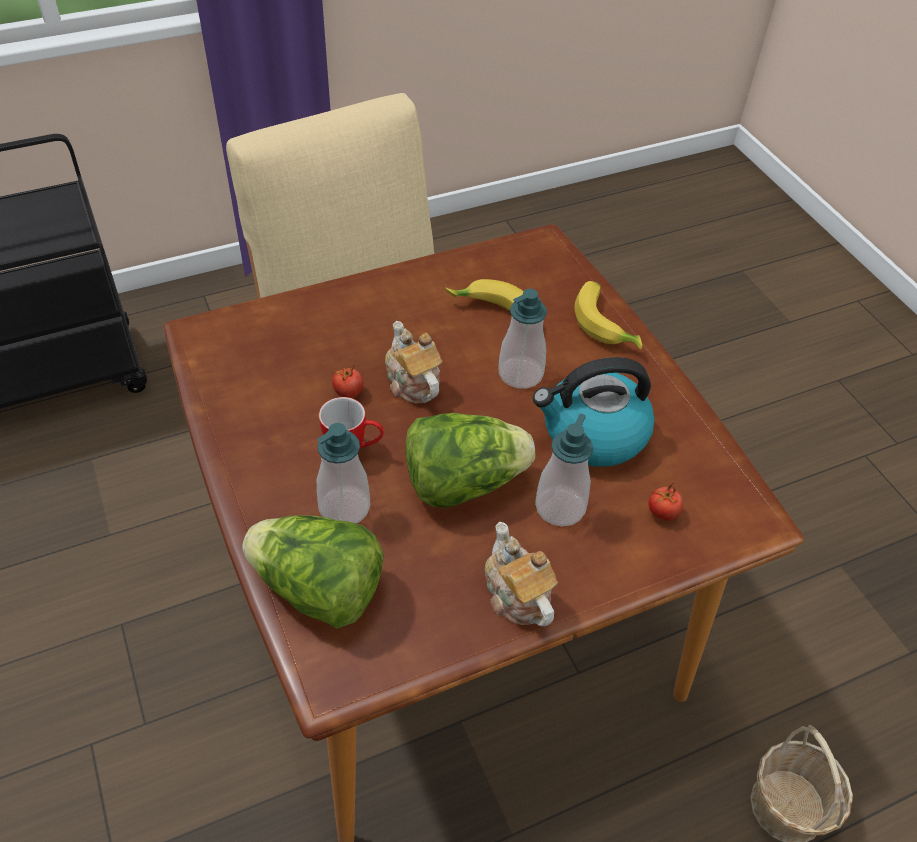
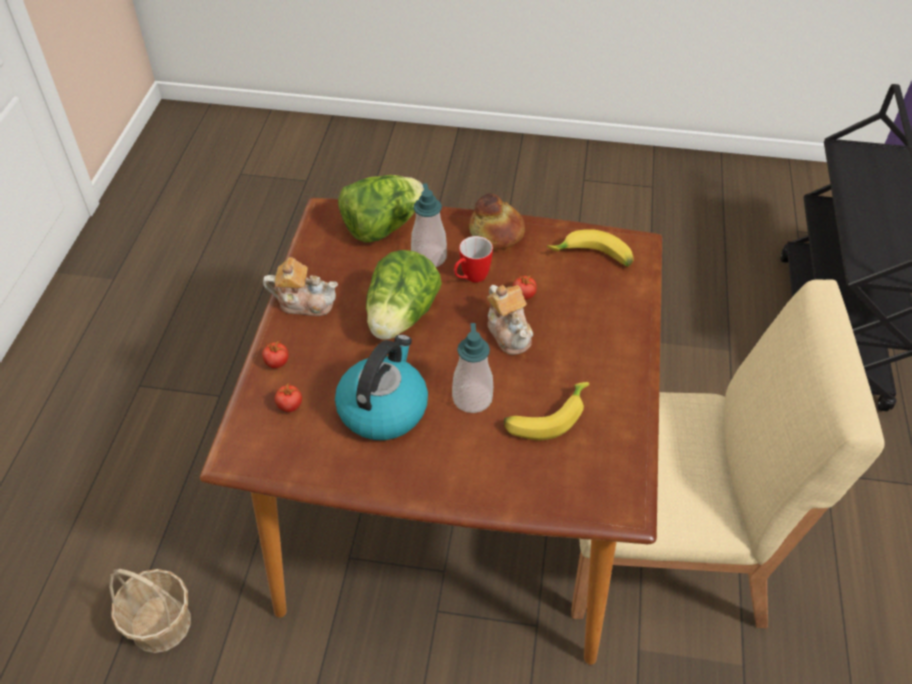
camera: 125 degrees right, 0 degrees up
(252, 461) = (497, 232): none -> bread
(412, 382) = (509, 332): teapot -> teapot turned 60 degrees clockwise
(560, 507) = (342, 355): soap dispenser -> none
(606, 323) = (486, 490): banana -> banana (592, 258)
(623, 562) = (277, 363): none -> tomato

